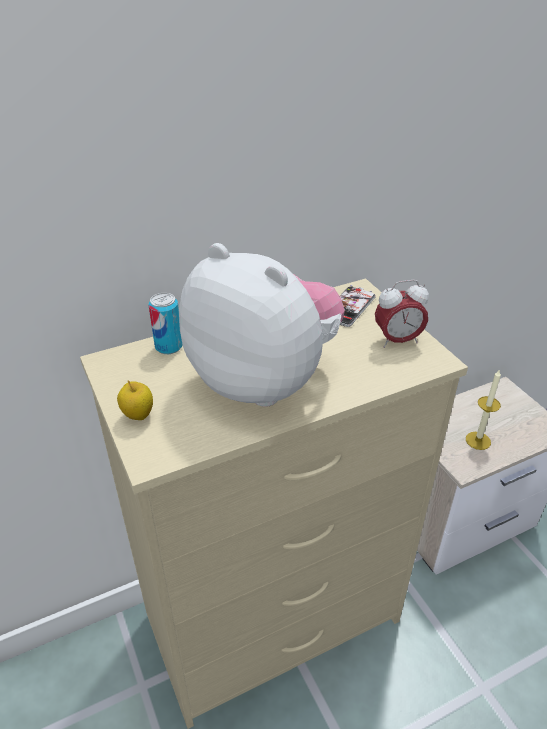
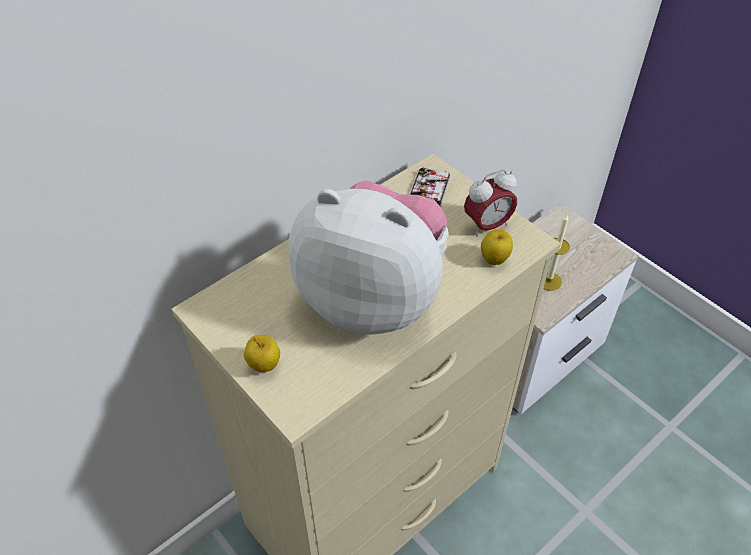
camera: 15 degrees left, 10 degrees up
(168, 346) = (261, 278): can -> none
(394, 369) = (494, 260): none -> apple

